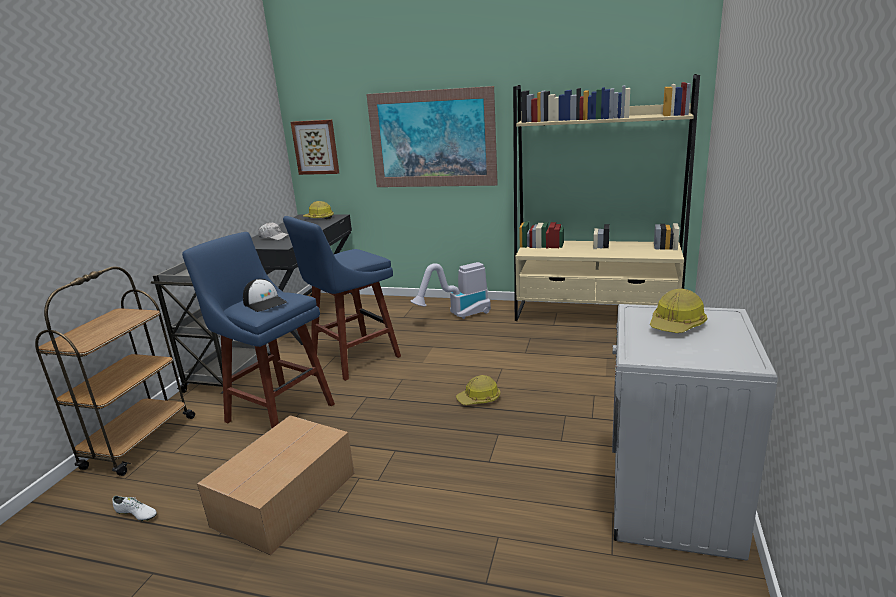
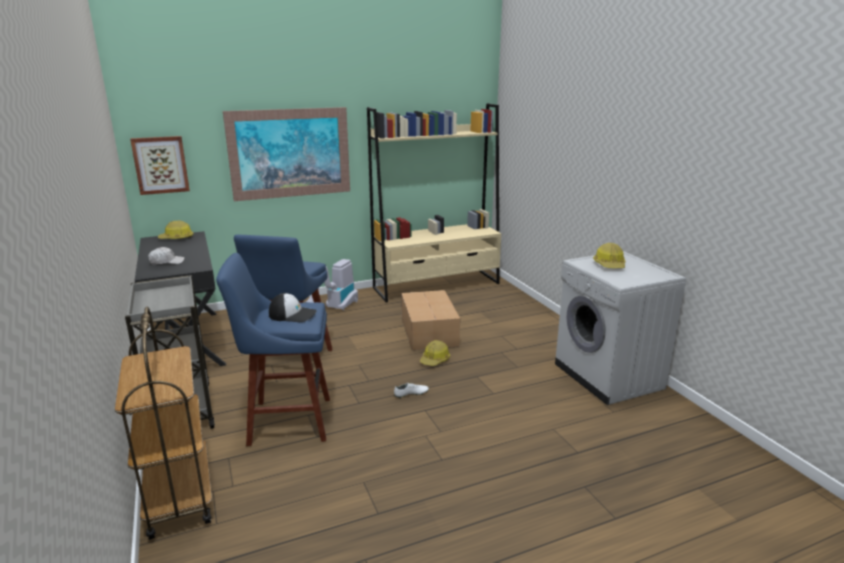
camera: 40 degrees left, 0 degrees up
(136, 515) = (280, 538): white shoe -> white shoe (411, 394)
(287, 498) = (393, 468): cardboard box -> cardboard box (429, 331)

